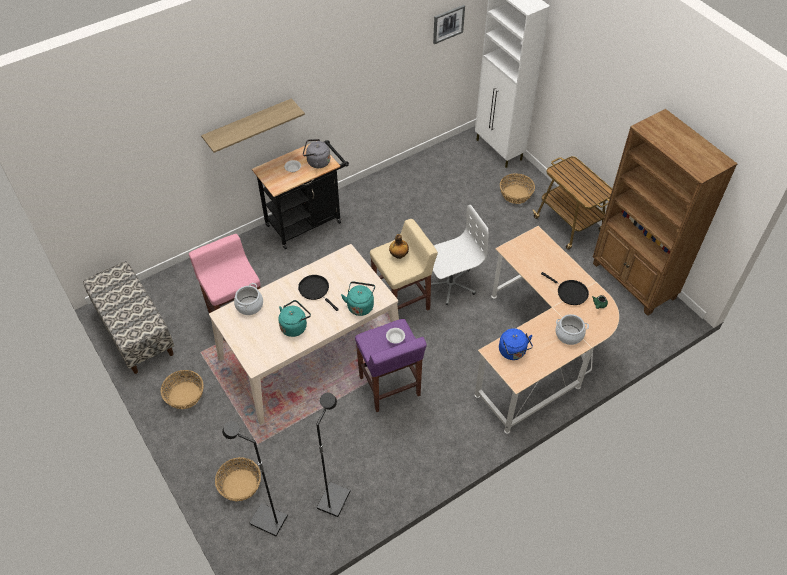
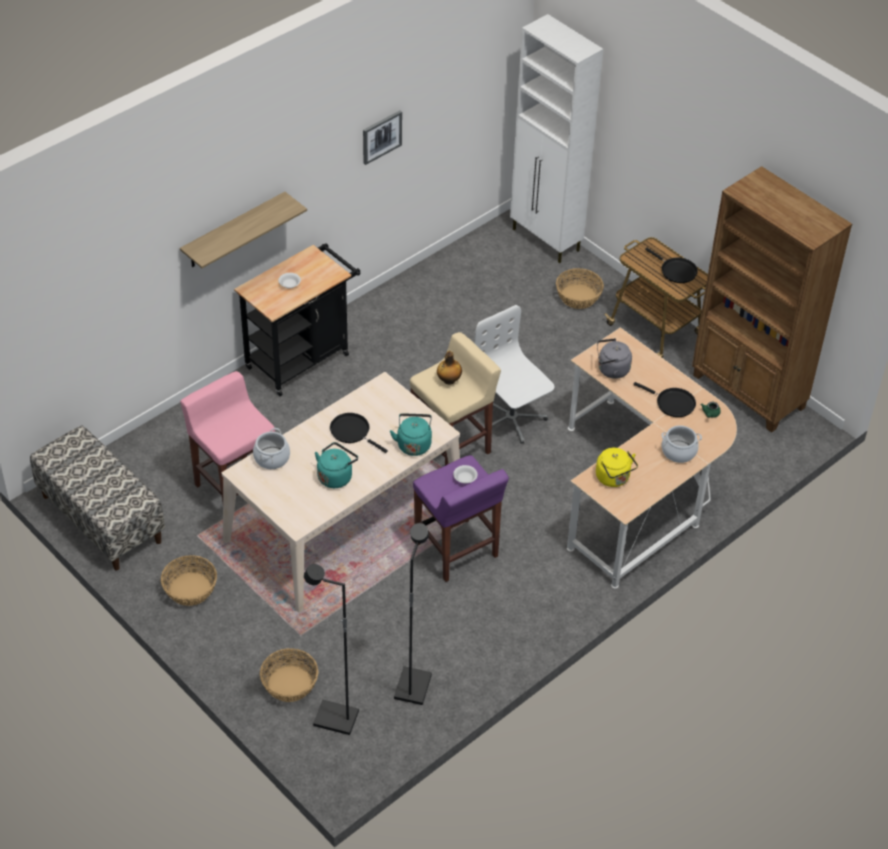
camera: 10 degrees left, 5 degrees down
(317, 162) = (319, 273): grey kettle -> grey kettle (611, 370)
(448, 24) = (470, 78): picture -> picture (381, 136)
(450, 284) = (511, 419): white office chair -> white office chair turned 90 degrees counterclockwise
(513, 352) = (614, 478): blue kettle -> yellow kettle
(588, 184) = (676, 271): none -> black frying pan

